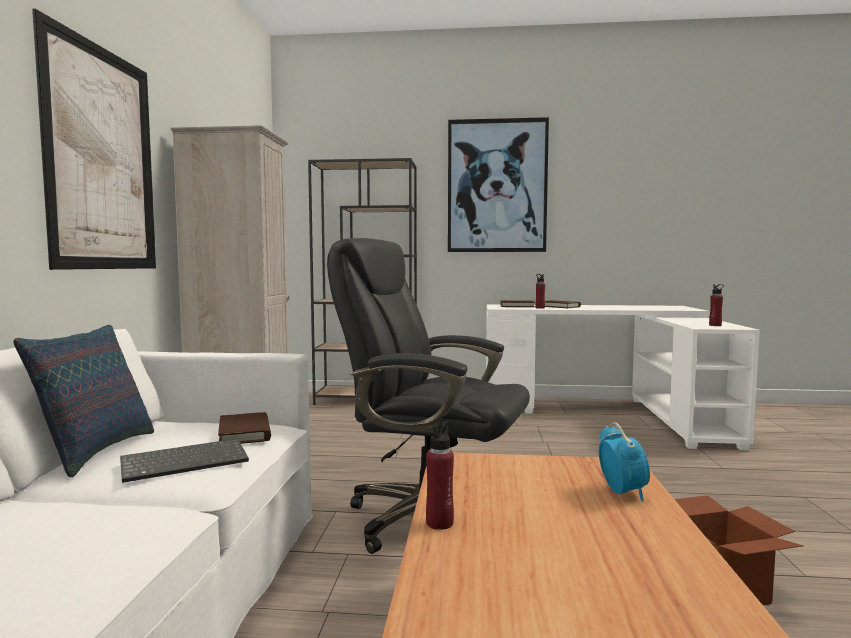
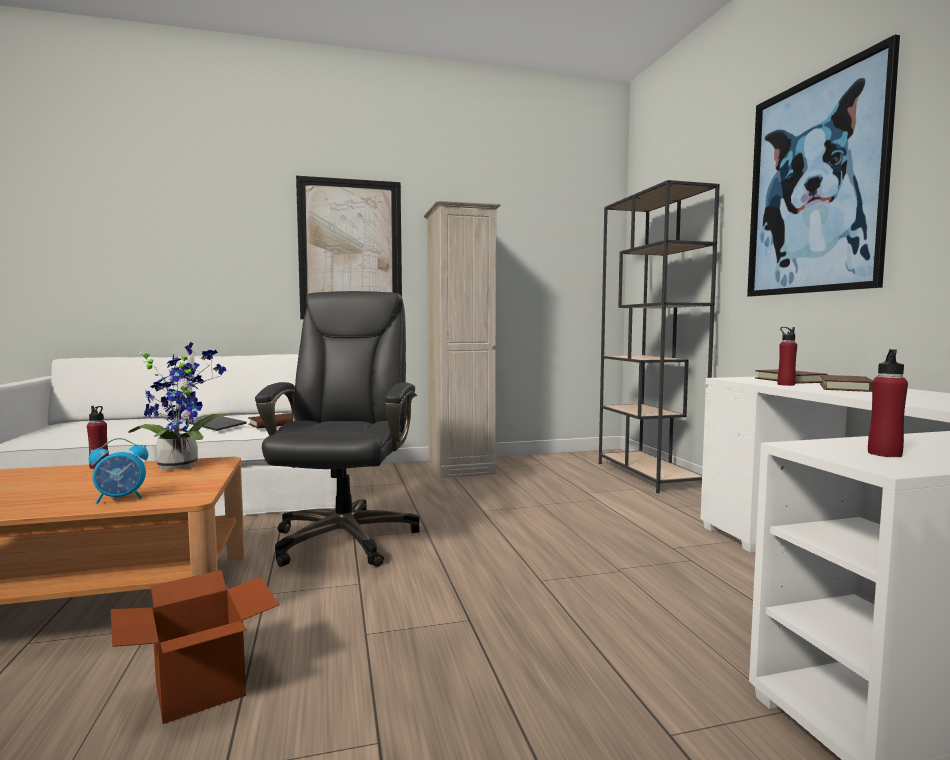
camera: 70 degrees right, 0 degrees up
(97, 452) = (239, 415): blue pillow -> none
(465, 476) = (181, 465): none -> potted plant

